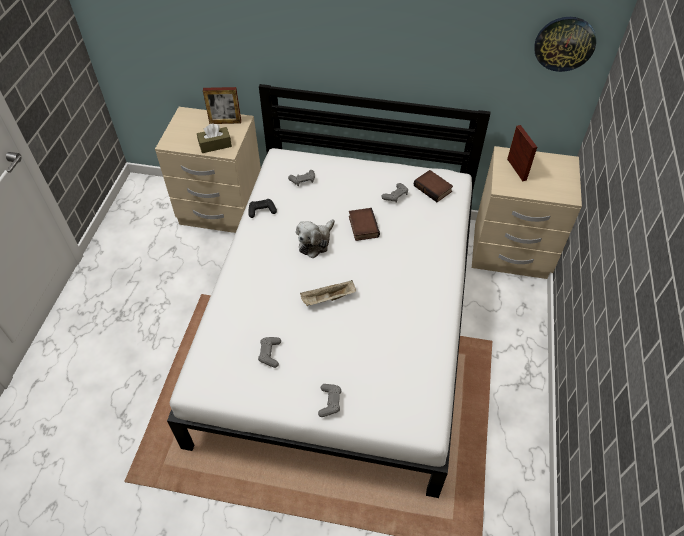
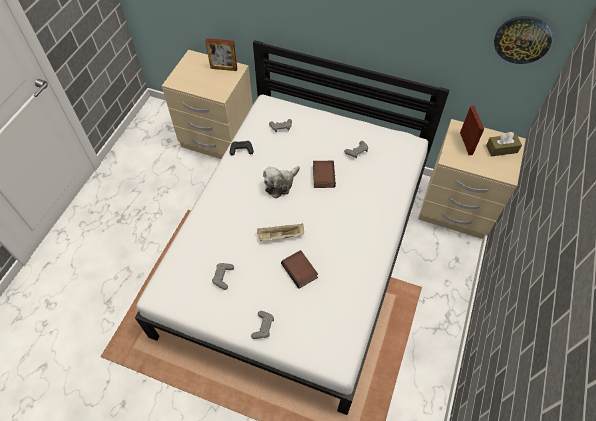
camera: 10 degrees right, 5 degrees up
(215, 145) = (211, 88): brown tissue box -> brown tissue box (501, 149)
(433, 188) = (391, 149): book -> book (300, 271)

